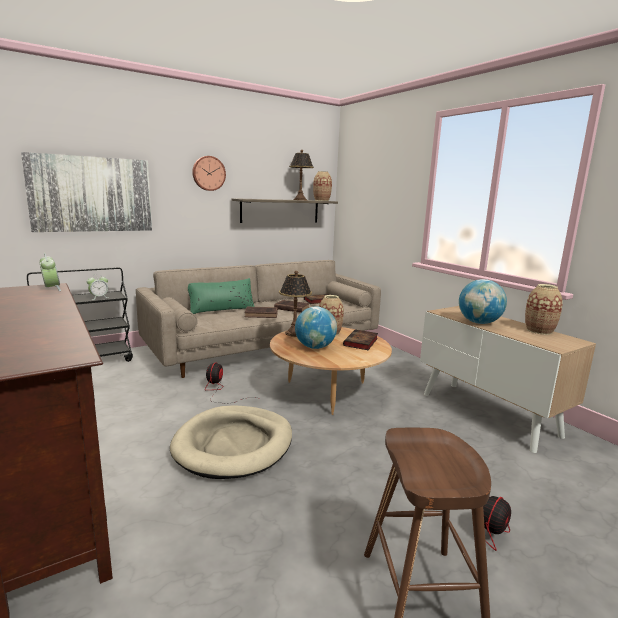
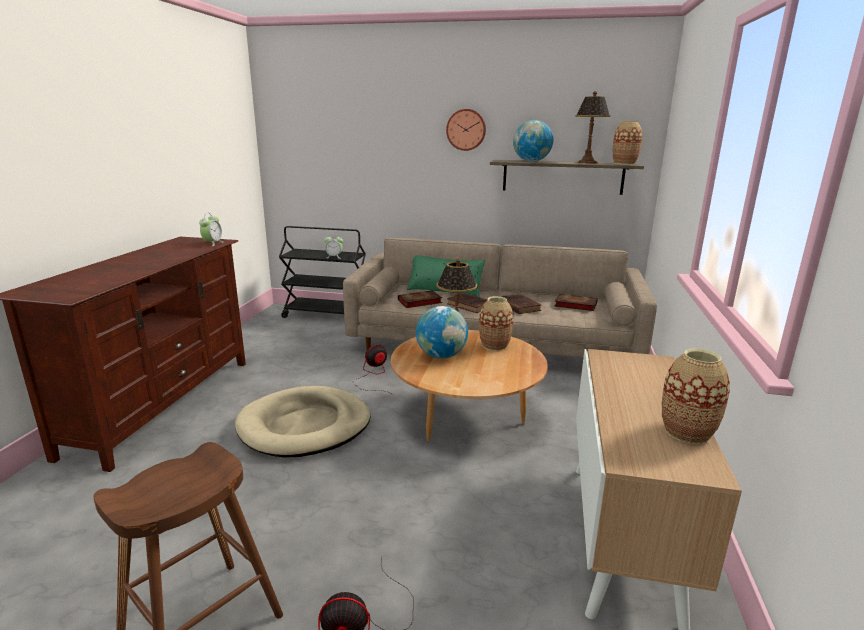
camera: 45 degrees right, 5 degrees up
(91, 194) = (346, 155): picture -> none
(361, 342) = (503, 368): book -> book (418, 302)
(479, 323) = (615, 387): globe -> globe (531, 161)

